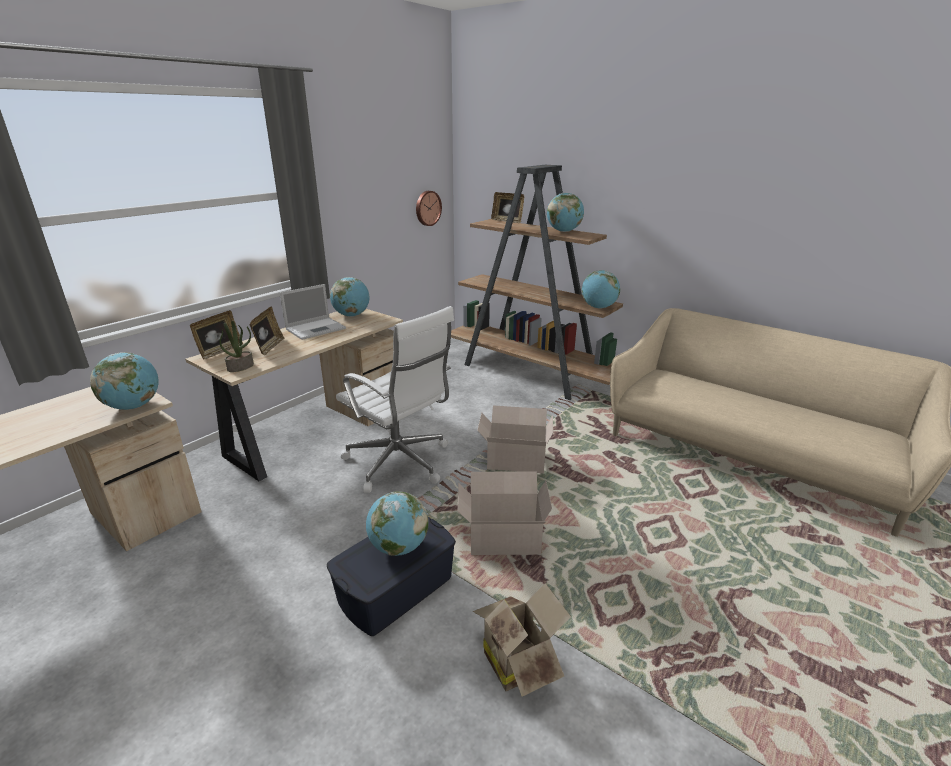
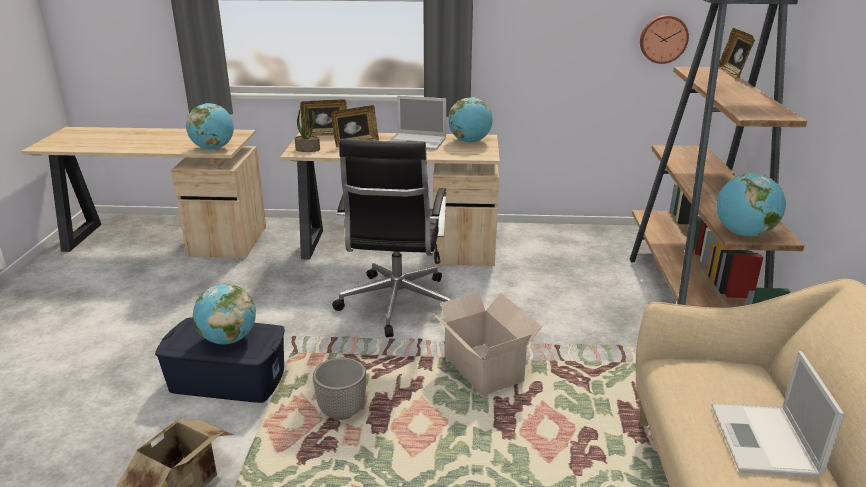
camera: 55 degrees right, 0 degrees up
(399, 463) = (396, 305): white office chair -> black office chair
(502, 538) = (342, 411): cardboard box -> planter
(563, 231) = (755, 101): globe -> none
(720, 392) = (765, 441): none -> laptop

